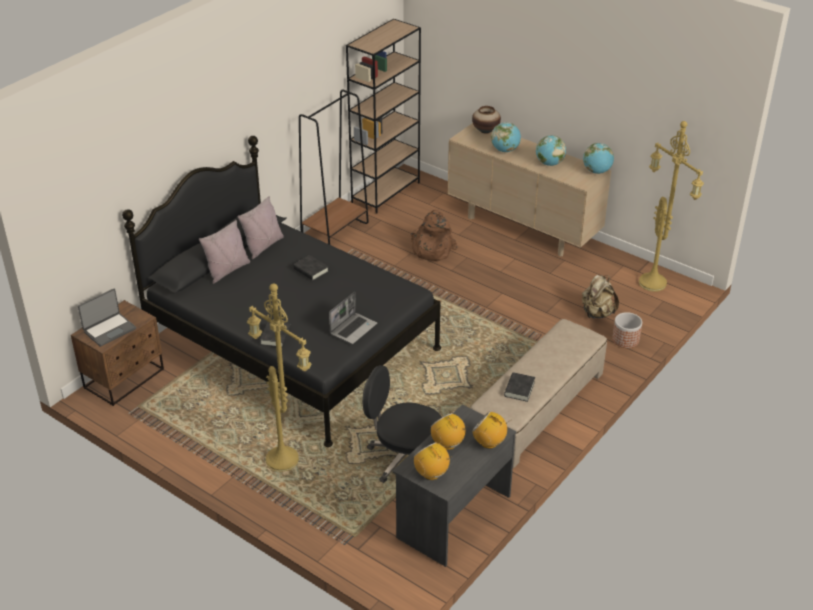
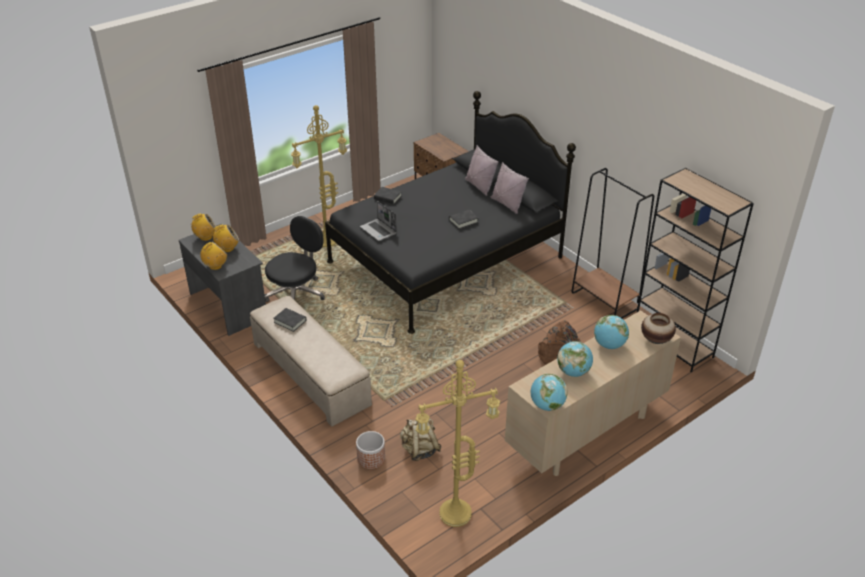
camera: 105 degrees right, 0 degrees up
(109, 330) = (437, 145): laptop -> none

